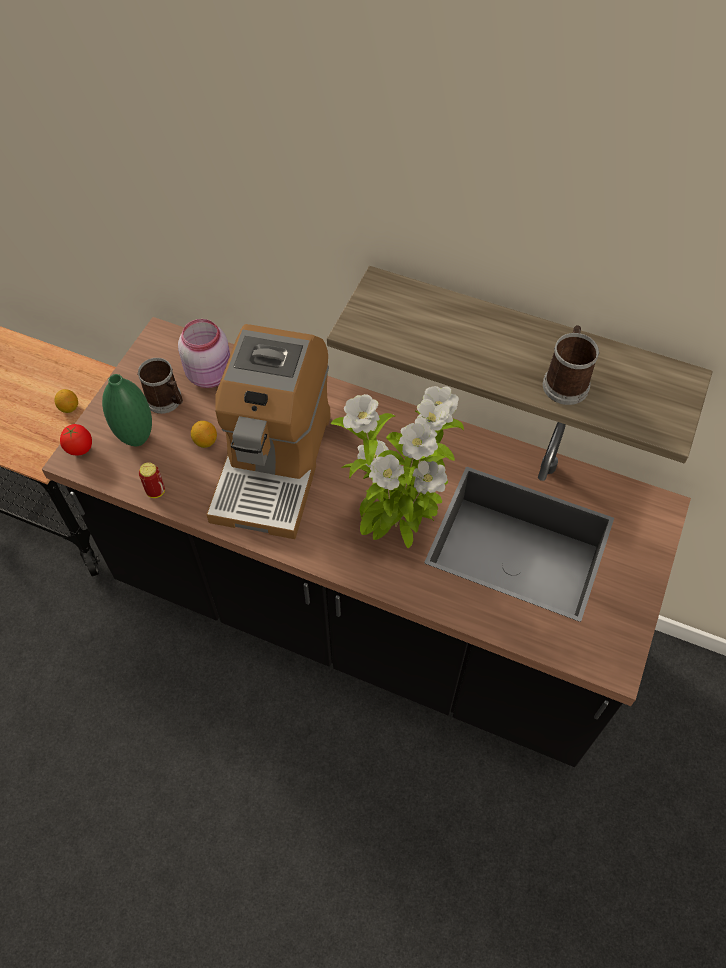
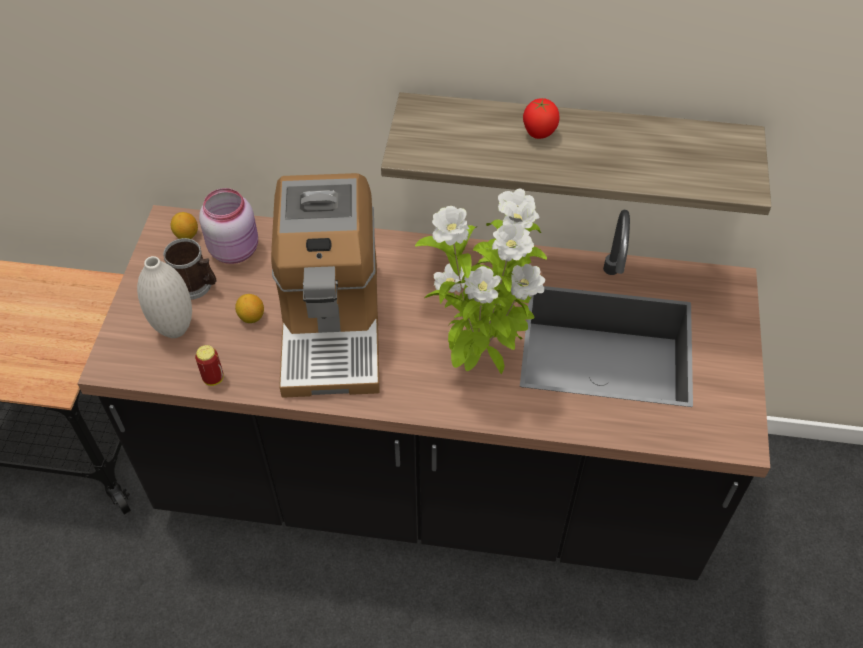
camera: 15 degrees left, 5 degrees down
(69, 408) = (73, 325): lemon -> lemon (186, 235)
(80, 449) = (115, 354): tomato -> tomato (538, 134)
(137, 438) = (175, 329): green vase -> white vase
(566, 381) = (632, 162): mug -> none

